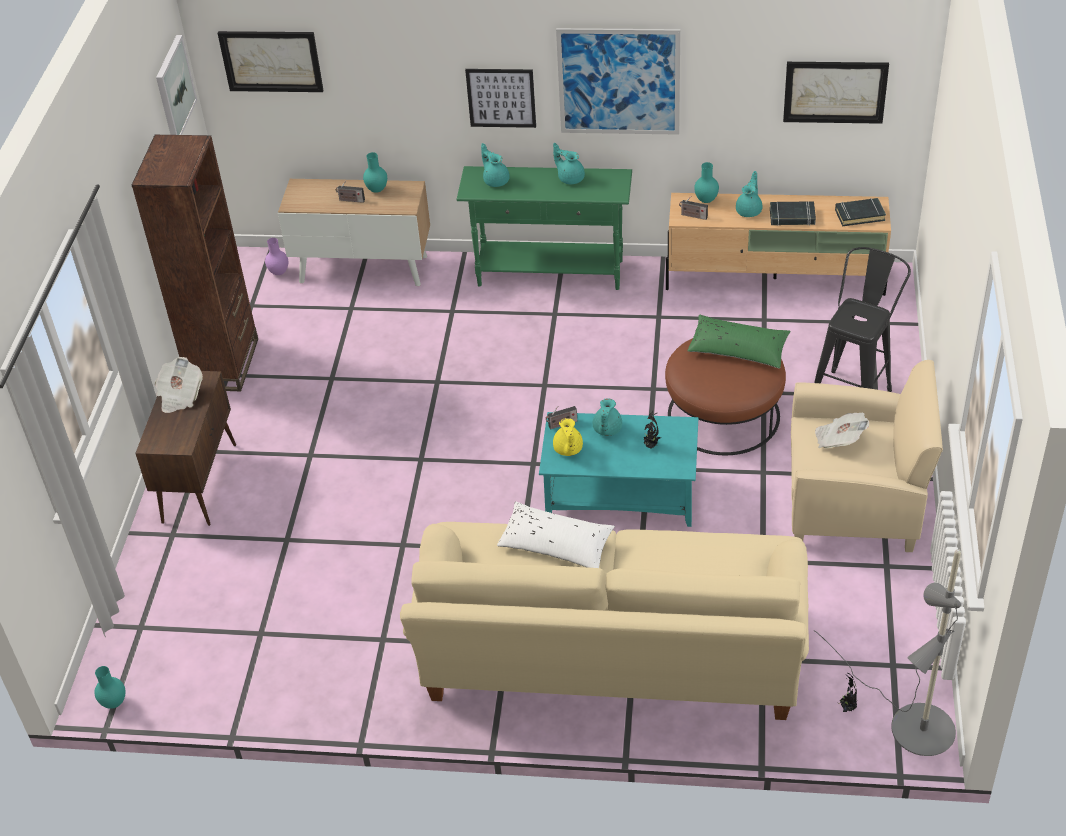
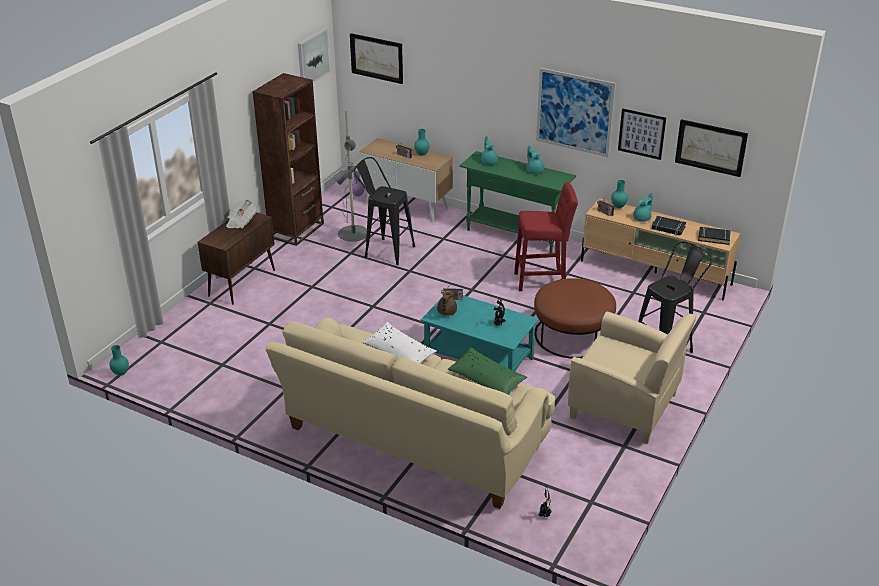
camera: 20 degrees right, 10 degrees down
(379, 358) = (385, 250): none -> black stool
(501, 98) = (503, 109): picture -> picture (641, 134)
(568, 449) = (446, 312): yellow teapot -> brown teapot
(606, 429) = (477, 309): turquoise teapot -> none
(634, 339) = (543, 281): none -> red stool
(738, 349) = (589, 290): green pillow -> green pillow (486, 380)
(839, 440) = (620, 354): newspaper -> none
(911, 720) = (582, 536): grey floor lamp -> grey floor lamp (351, 230)

